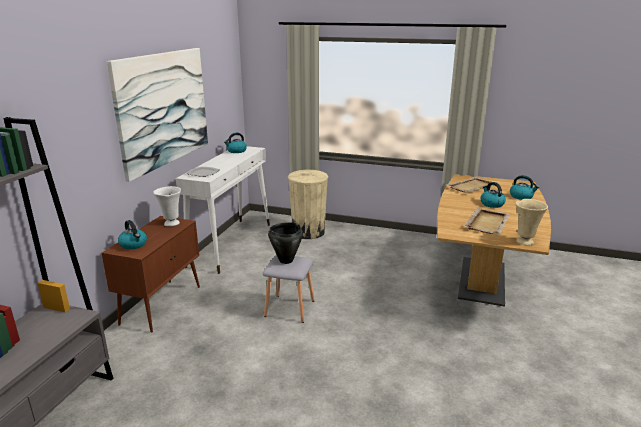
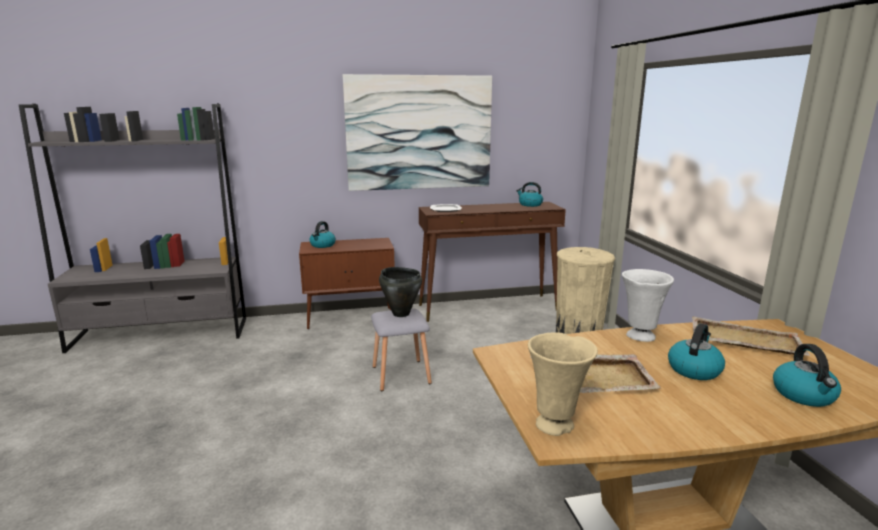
camera: 60 degrees right, 5 degrees down
(171, 224) = (376, 244): white vase -> white vase (639, 336)
(231, 244) = (488, 307): white console table -> brown console table

